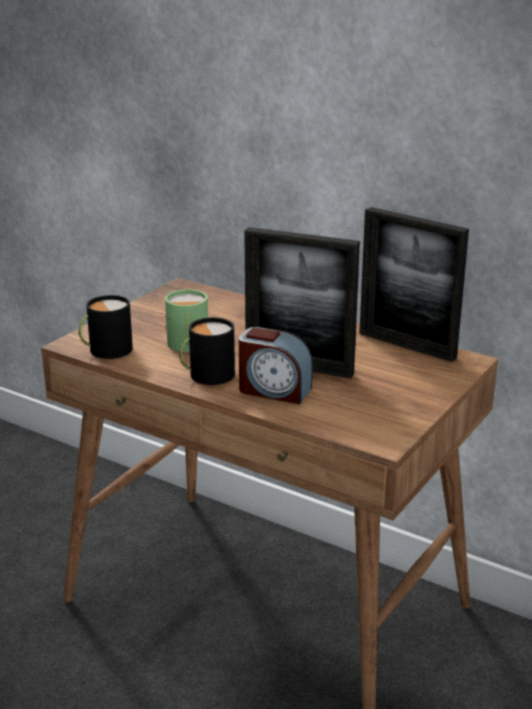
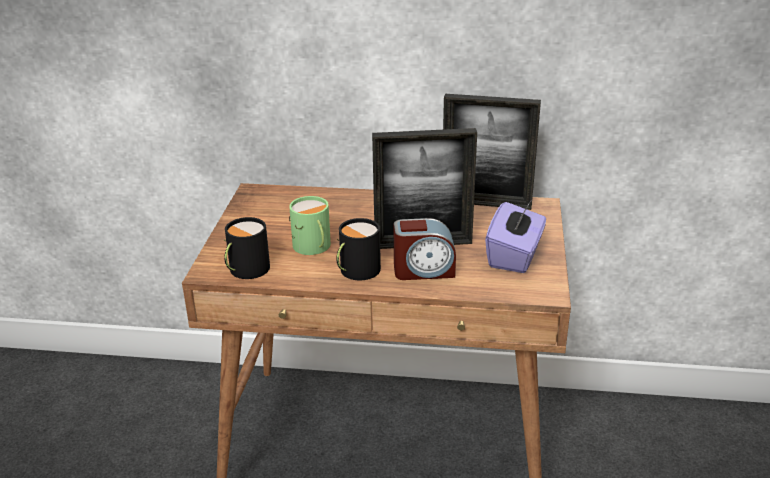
camera: 25 degrees left, 5 degrees up
(385, 400) = (515, 256): none -> purple tissue box

